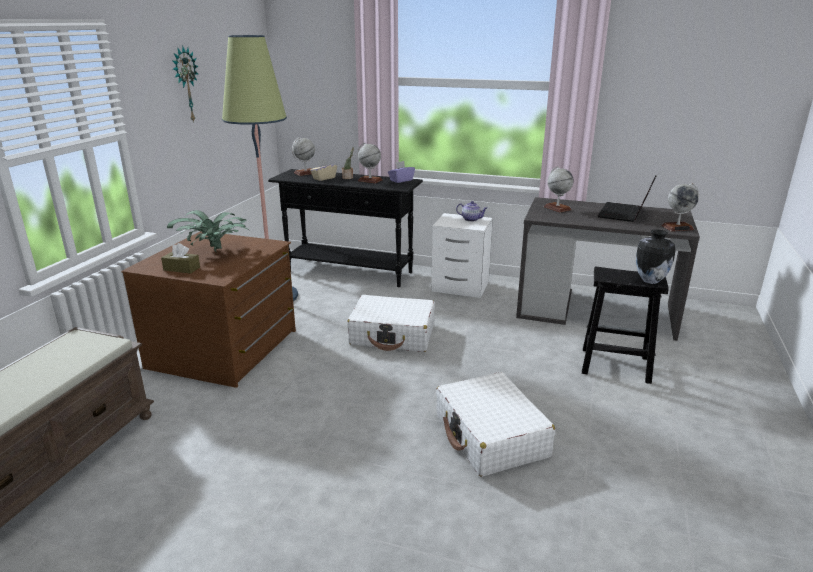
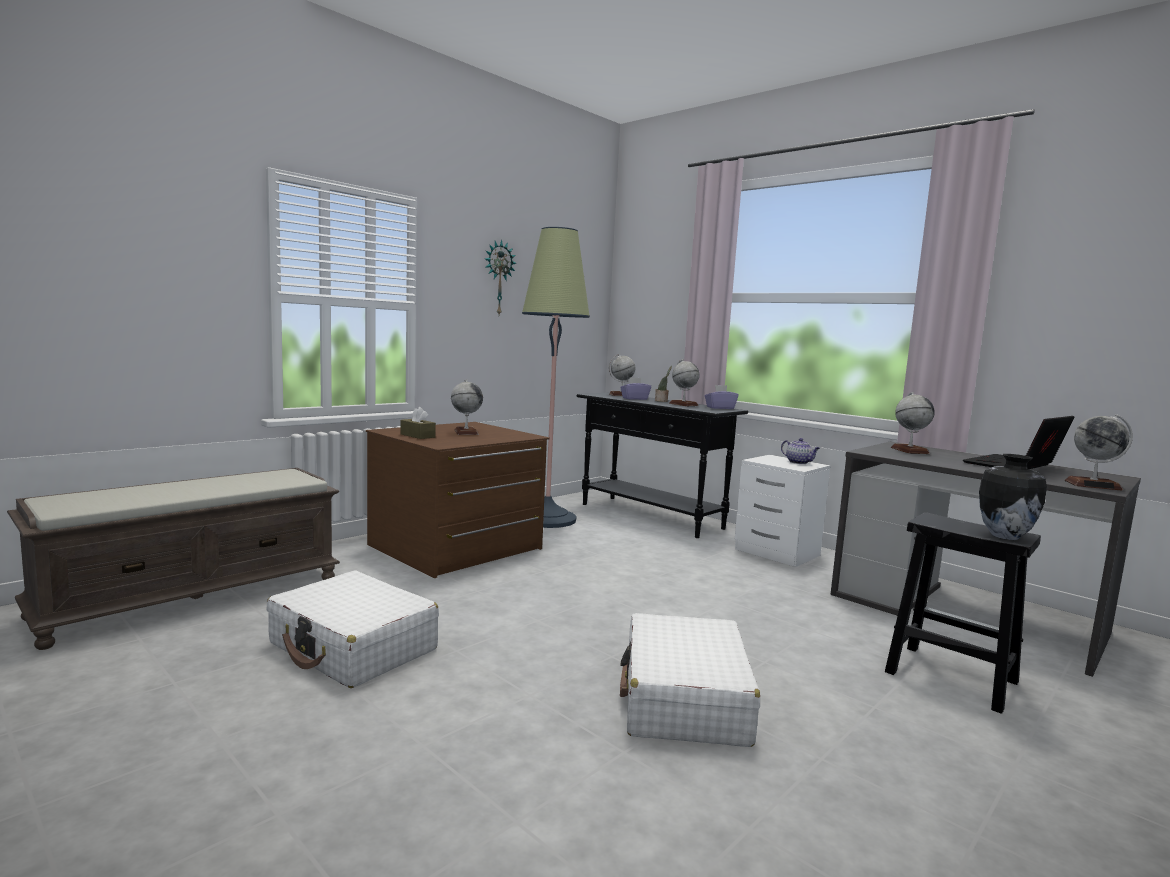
camera: 25 degrees right, 15 degrees down
(216, 252) = (466, 432): potted plant -> globe
(324, 178) = (634, 399): beige tissue box -> purple tissue box
(393, 335) = (649, 575): white suitcase -> white suitcase (353, 647)

